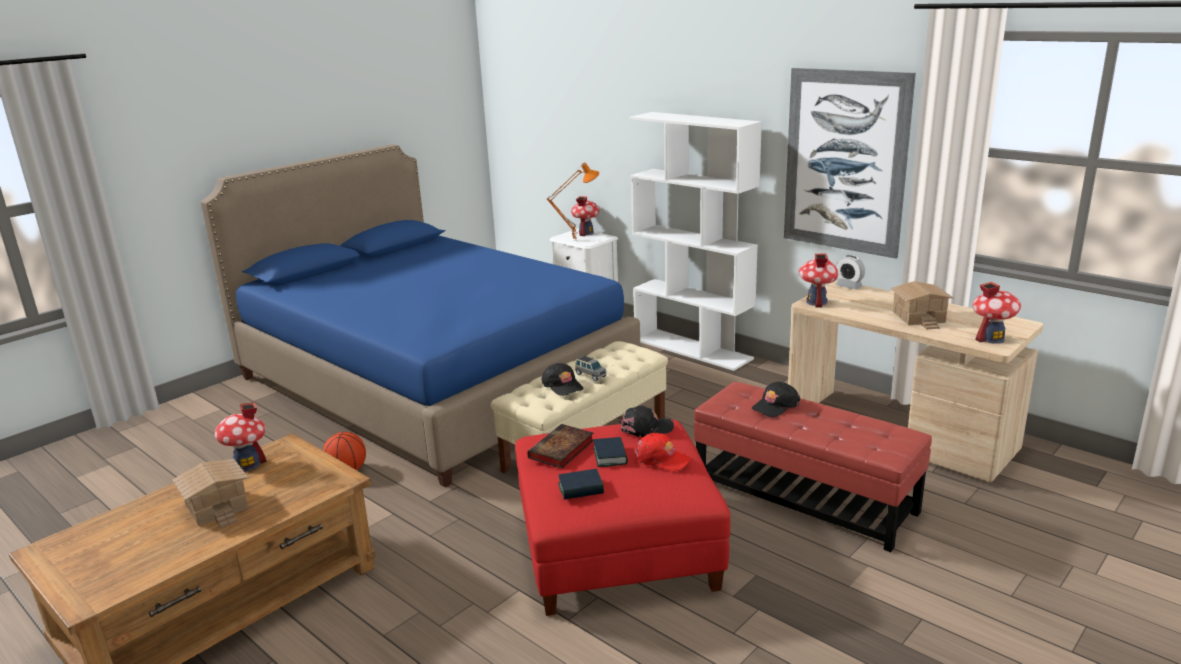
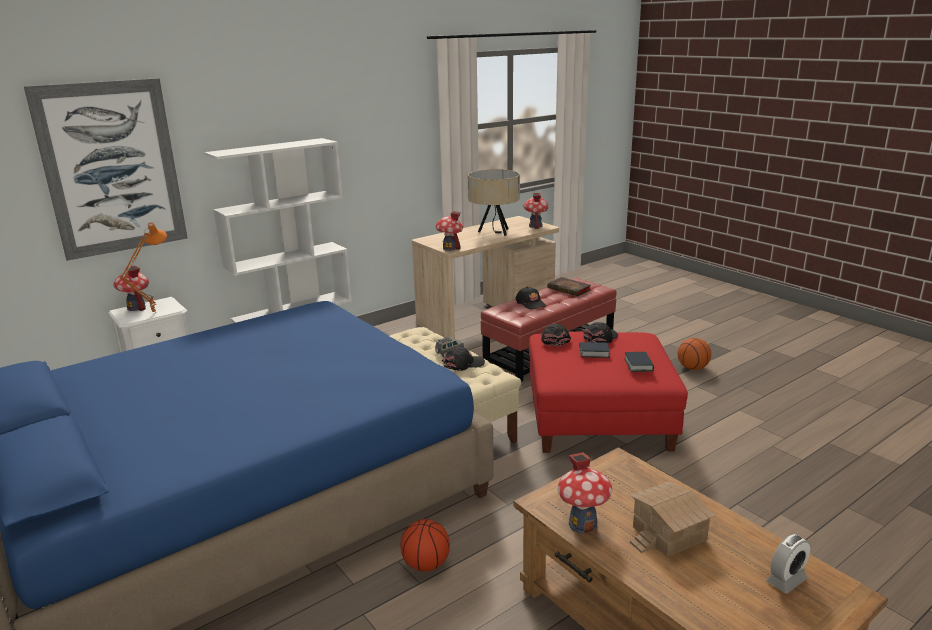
camera: 80 degrees left, 0 degrees up
(561, 450) = (580, 369): book -> book (570, 289)
(662, 459) = (601, 338): red cap -> black cap
(829, 644) = (692, 368): none -> basketball
(845, 162) = (385, 155): picture -> picture (112, 168)
(848, 286) = (427, 238): alarm clock -> alarm clock (786, 580)
(919, 317) = (494, 232): toy house -> beige table lamp

